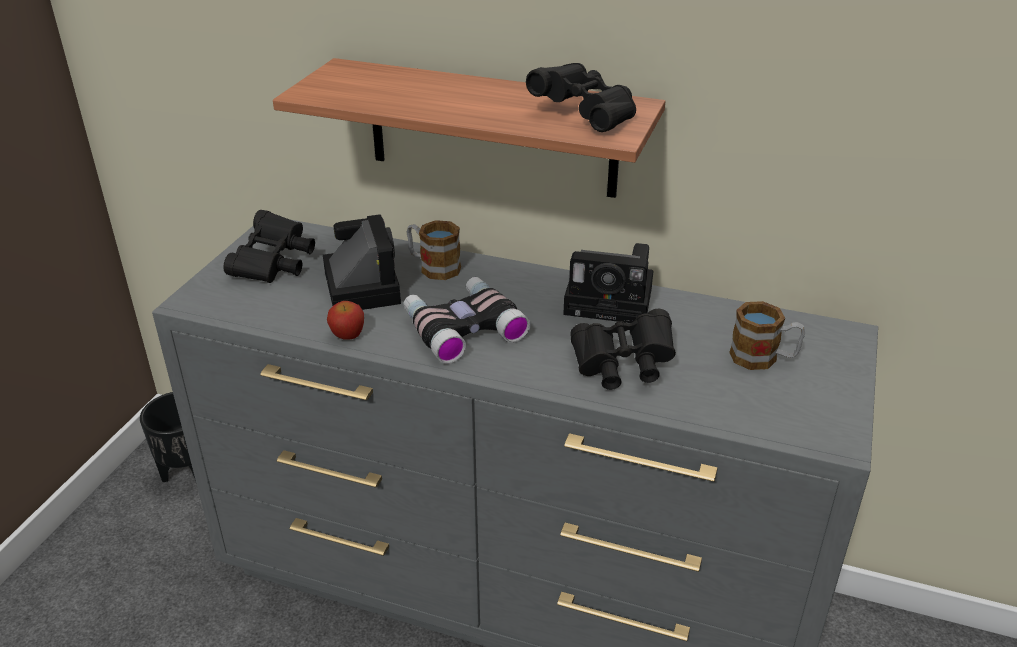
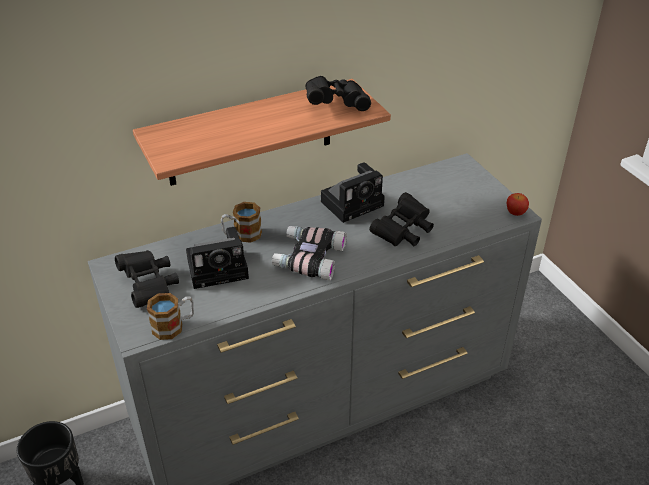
camera: 45 degrees left, 5 degrees up
(347, 335) = (259, 297): apple -> apple (515, 213)
(360, 285) = (220, 268): camera -> camera turned 135 degrees clockwise
(763, 358) = (449, 193): mug -> mug (174, 326)

